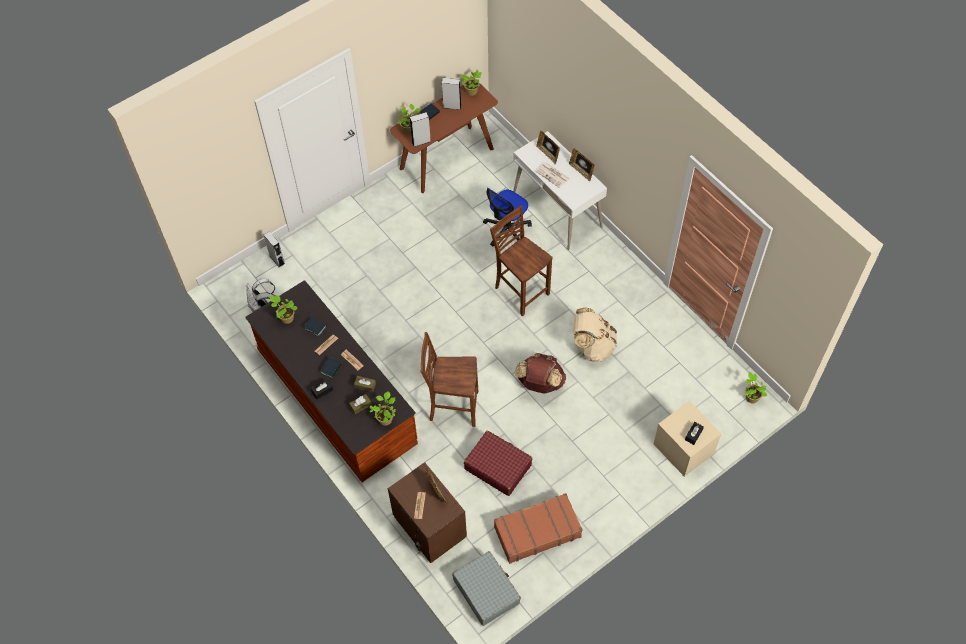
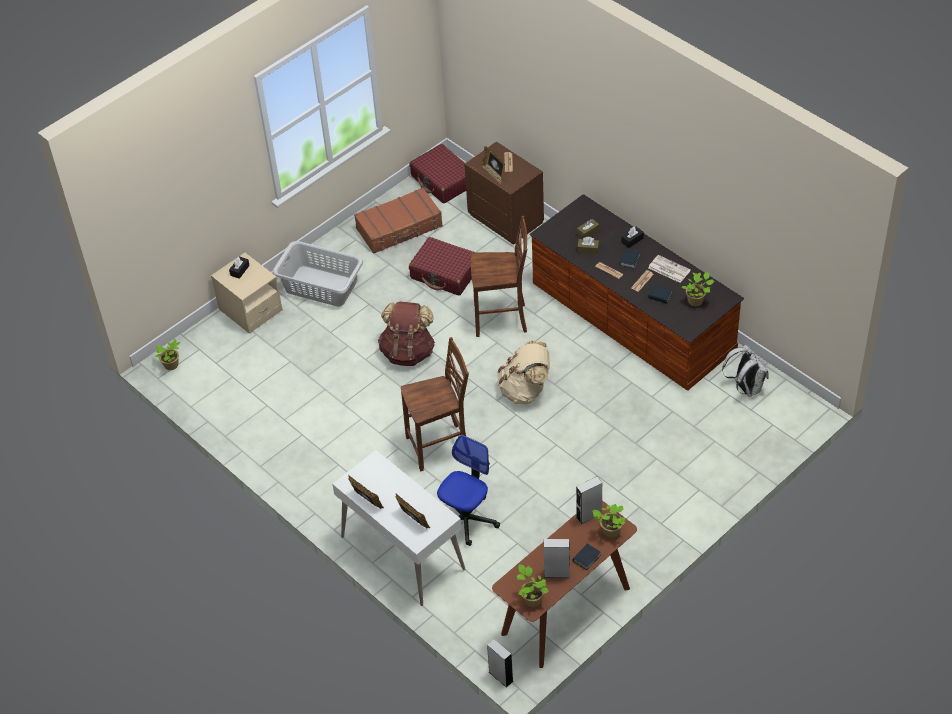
camera: 175 degrees right, 10 degrees down
(277, 260) = (754, 448): grey speaker -> grey speaker (501, 676)
(385, 418) = (559, 225): potted plant -> none
(486, 591) = (443, 181): grey suitcase -> red suitcase
(520, 290) = (440, 447): brown chair -> brown chair turned 60 degrees counterclockwise
(553, 175) = (403, 492): newspaper -> newspaper (668, 269)
(592, 346) = (350, 396): beige backpack -> beige backpack (525, 390)
(617, 468) = (321, 286): none -> grey laundry basket

